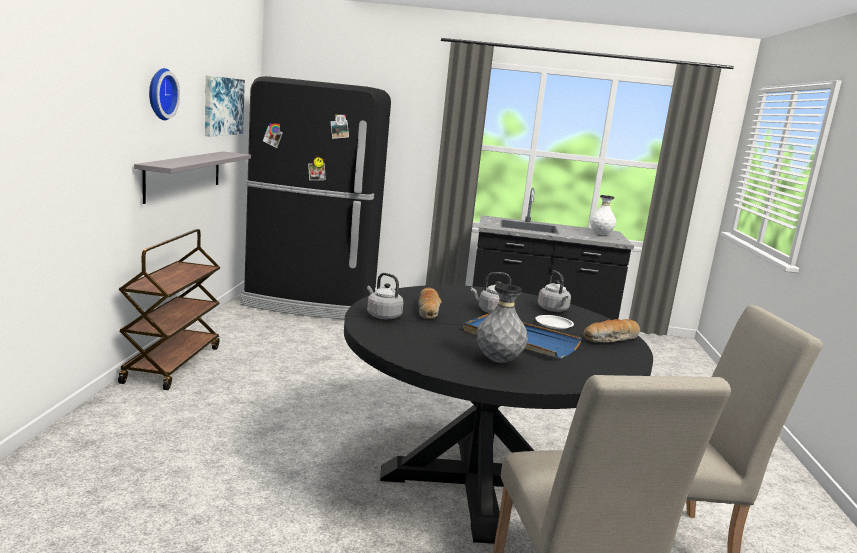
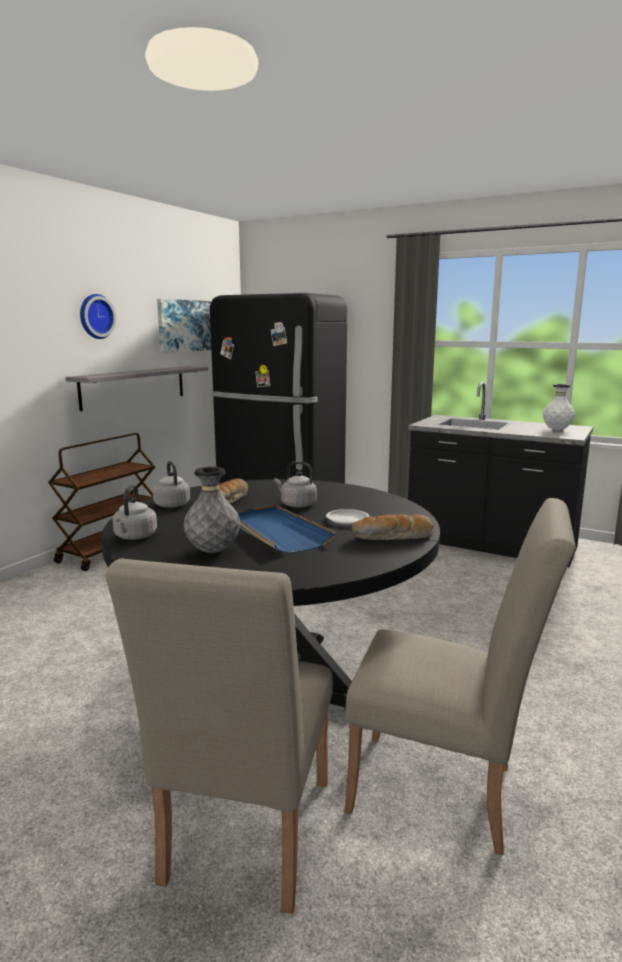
camera: 25 degrees right, 0 degrees up
(553, 310) = (374, 505): grey kettle -> grey kettle (134, 537)

